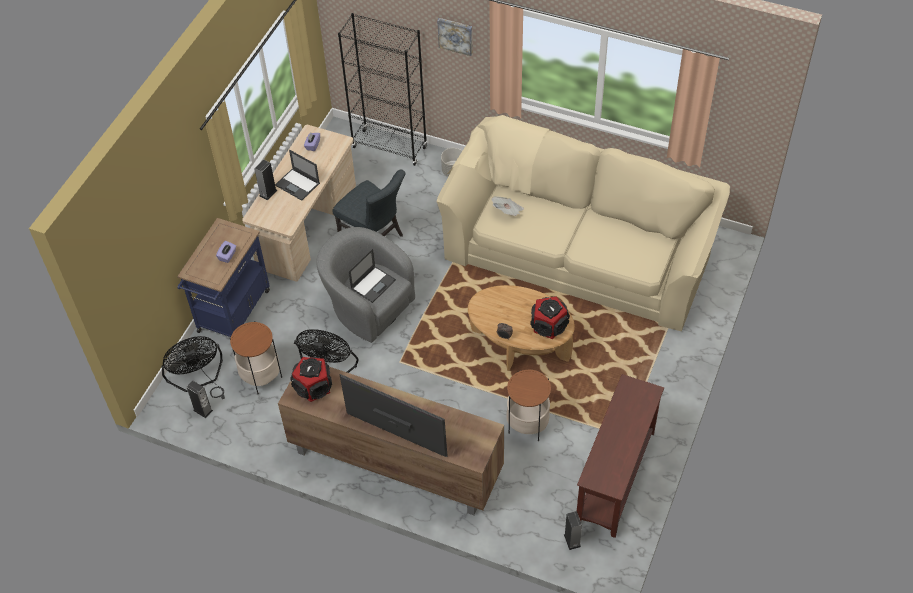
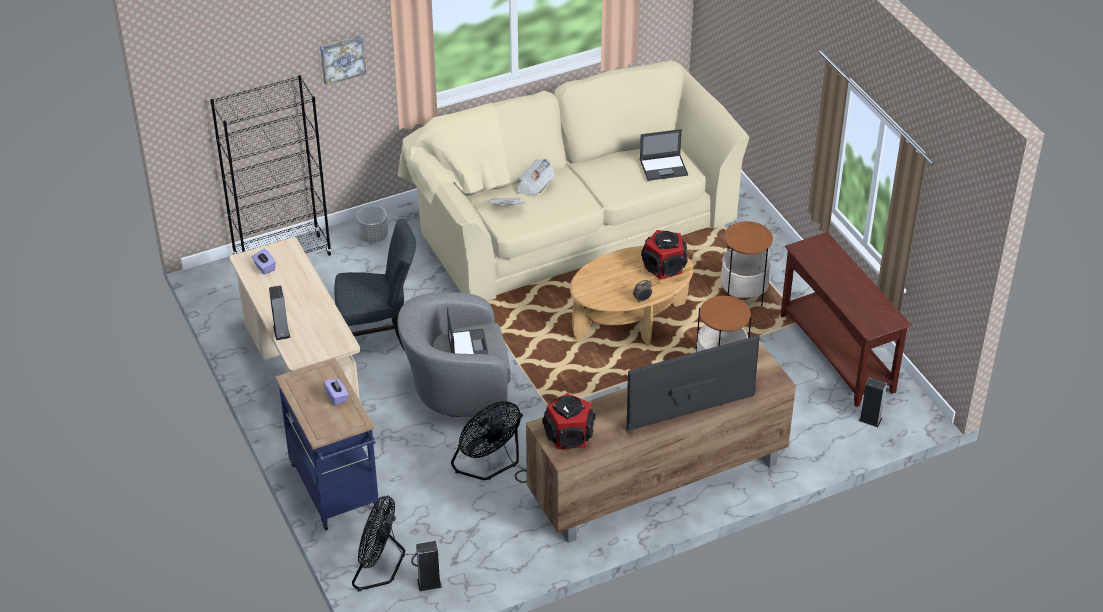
camera: 50 degrees left, 10 degrees down
(260, 376) = (442, 515): side table -> side table (743, 294)
(298, 184) = (300, 306): laptop -> laptop (664, 167)
(545, 208) = (534, 186): none -> newspaper

